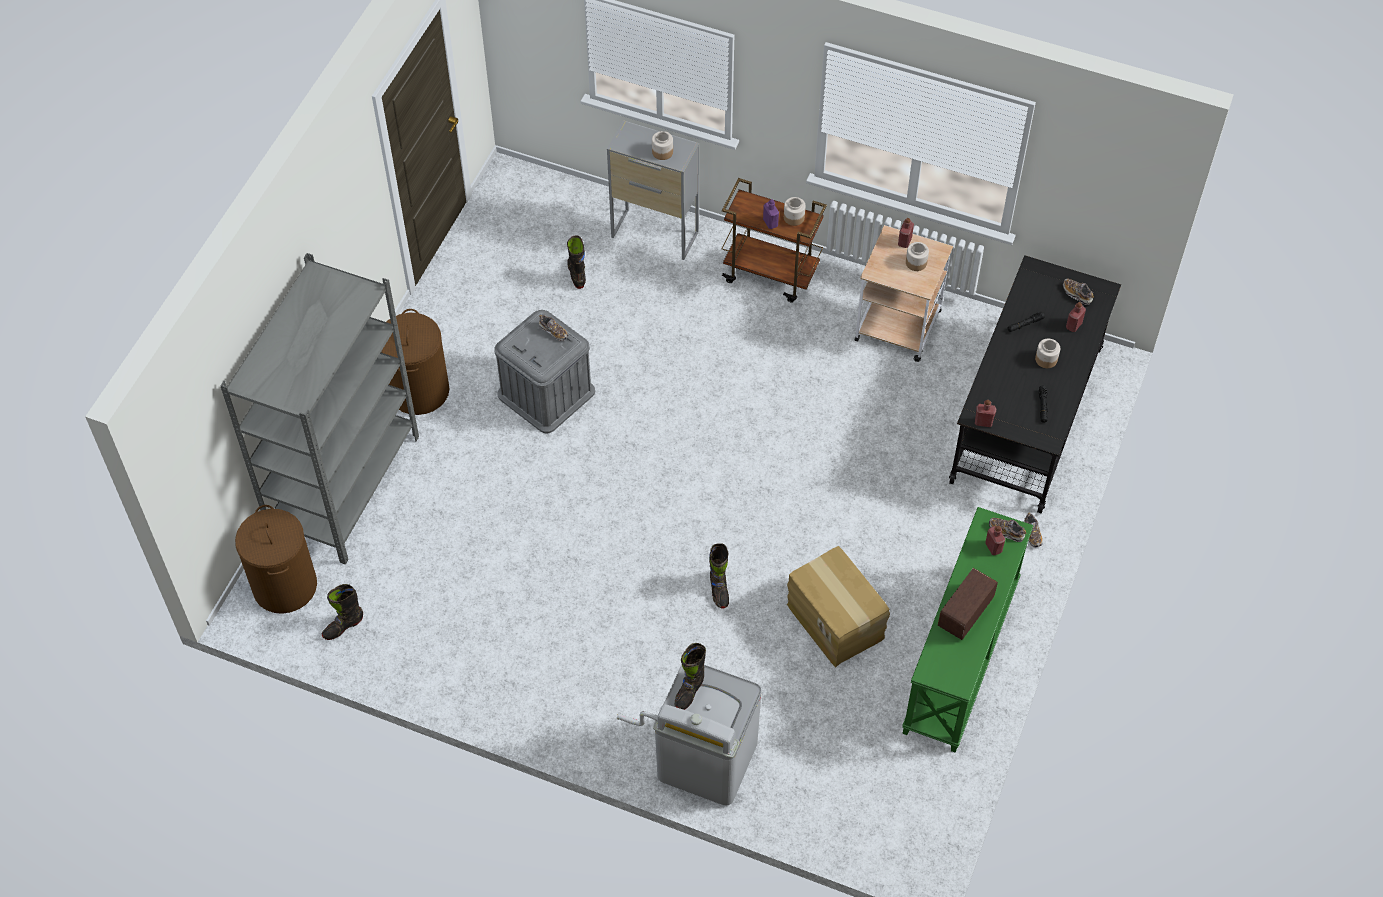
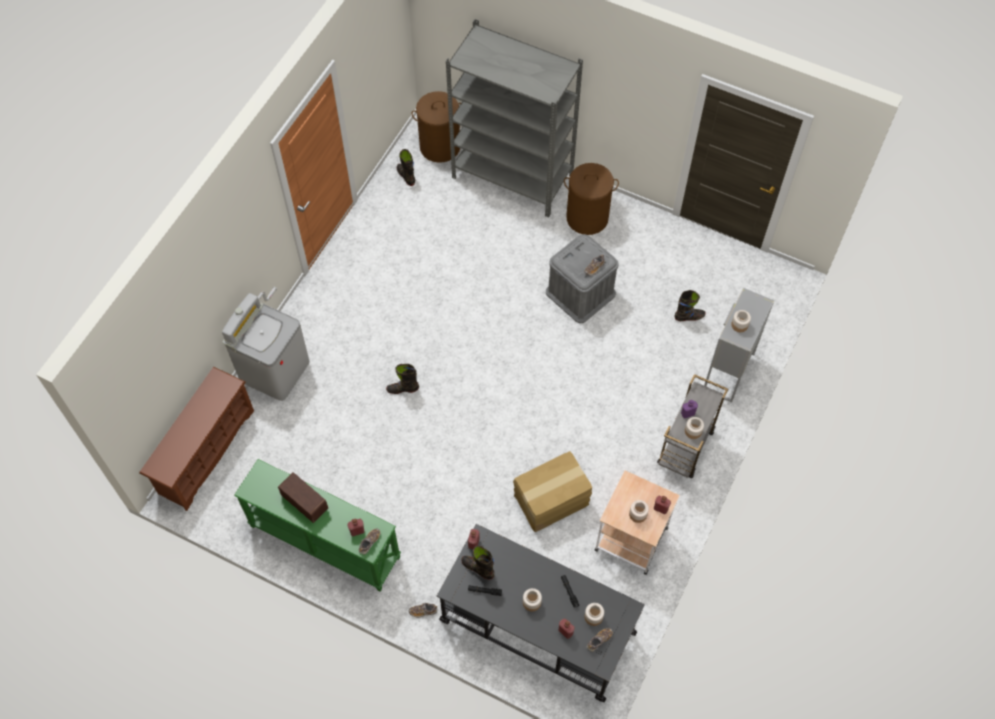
camera: 95 degrees right, 5 degrees up
(689, 691) = (276, 322): black boot -> black boot (478, 568)
(771, 277) = (684, 450): brown cart -> grey cart
(836, 620) = (367, 461): cardboard box -> cardboard box (551, 501)
(850, 833) = (205, 451): none -> brown shoe rack
(1050, 300) = (594, 616): none -> jar

